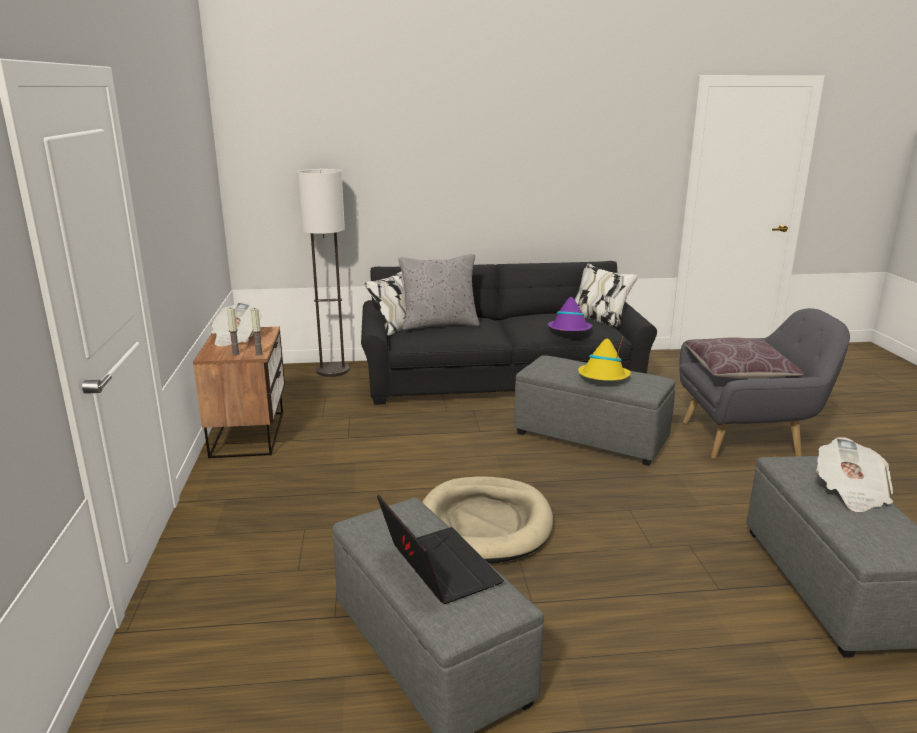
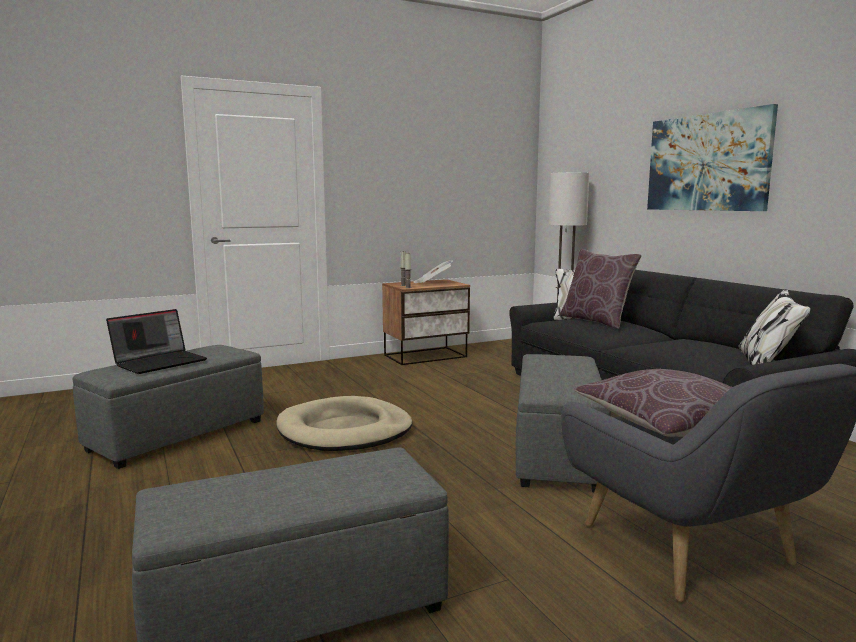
camera: 70 degrees right, 10 degrees down
(439, 324) = (596, 321): grey pillow -> brown pillow
(478, 162) = (707, 162): none -> picture
(569, 330) = (671, 352): purple hat -> none
(603, 377) = (553, 375): yellow hat -> none
(850, 493) = (313, 486): newspaper -> none

